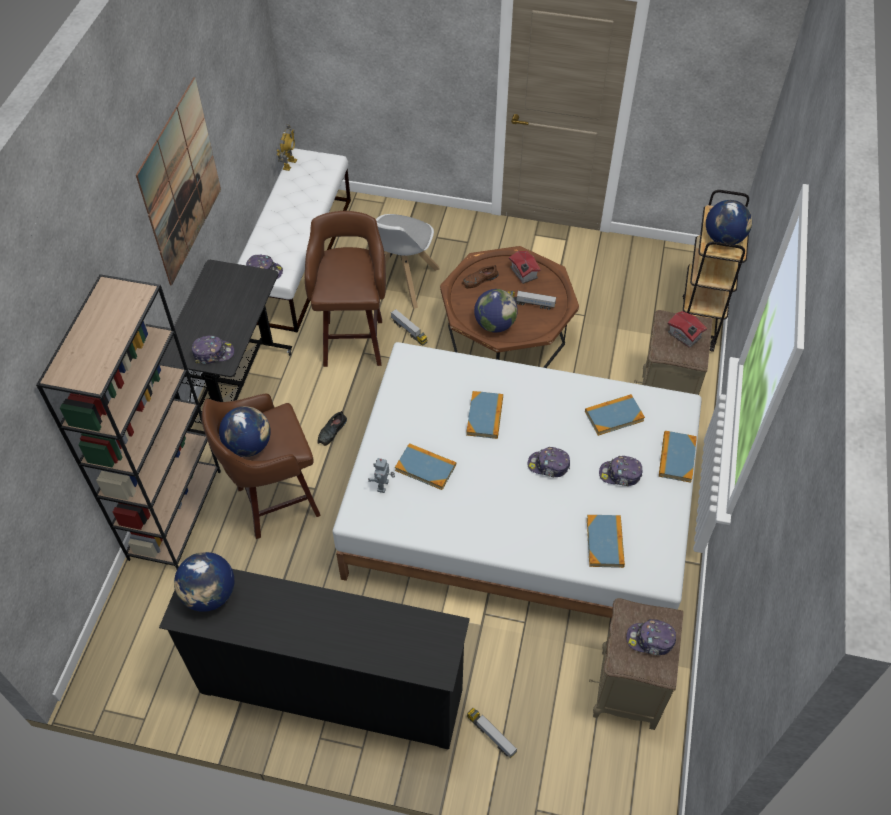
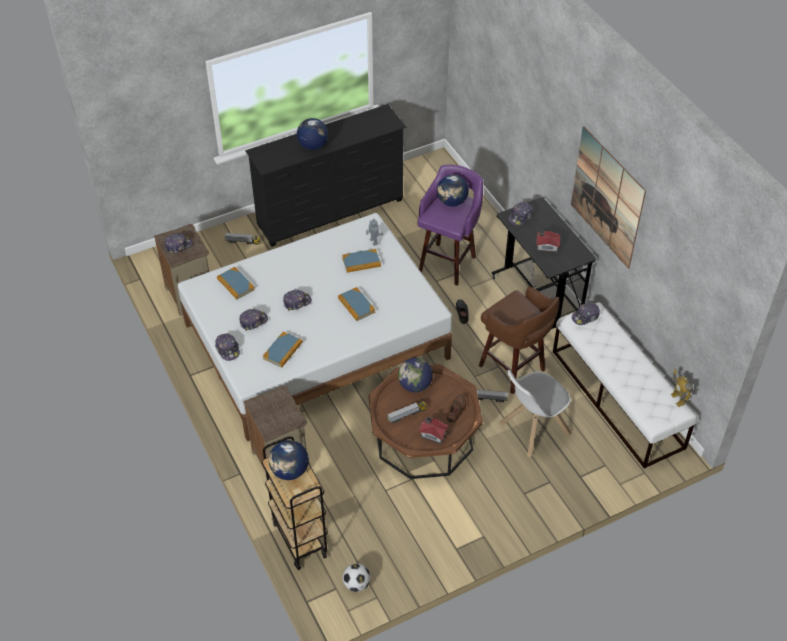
camera: 140 degrees right, 5 degrees down
(175, 514) = (490, 228): beige bookcase -> none
(209, 595) = (381, 122): globe -> globe (313, 146)
(274, 503) = (448, 262): brown stool -> purple stool
(400, 281) = (533, 429): chair -> chair turned 105 degrees counterclockwise
(673, 264) = (356, 584): none -> football
(676, 458) = (228, 349): book -> cap
(684, 336) = (273, 414): toy house -> toy house (546, 246)

